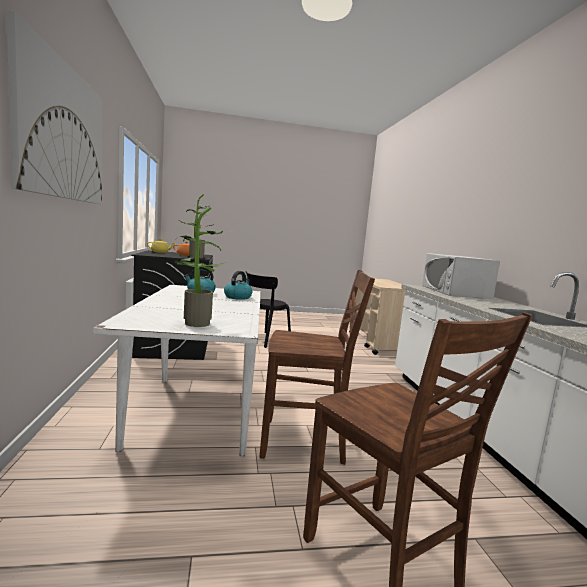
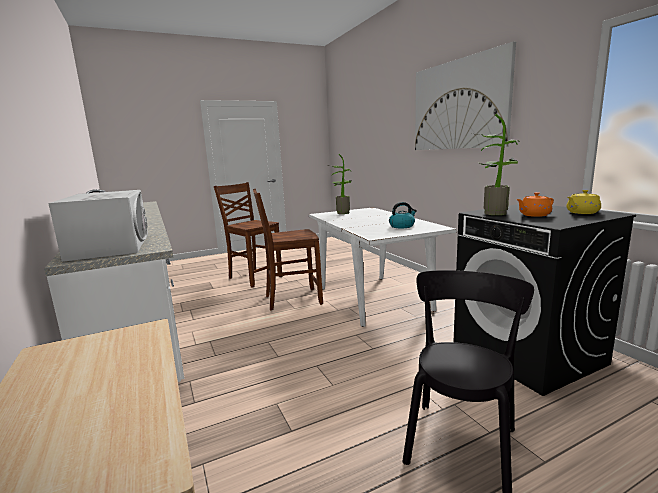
camera: 165 degrees right, 5 degrees up
(238, 297) = (366, 228): kettle -> none

